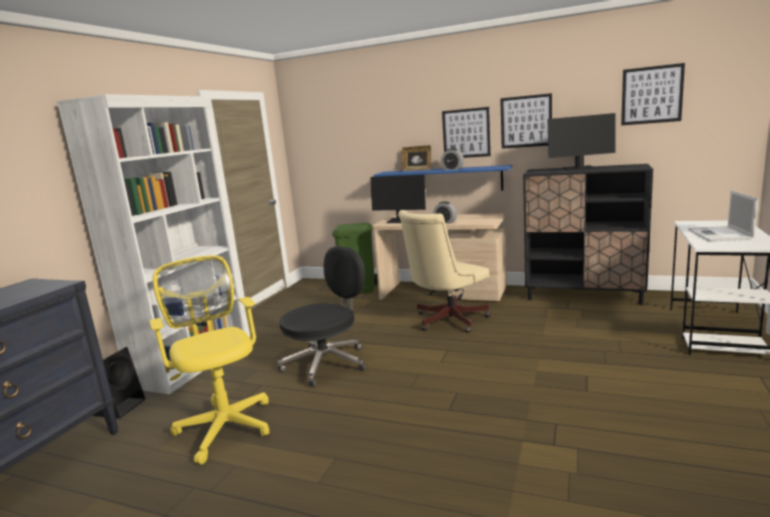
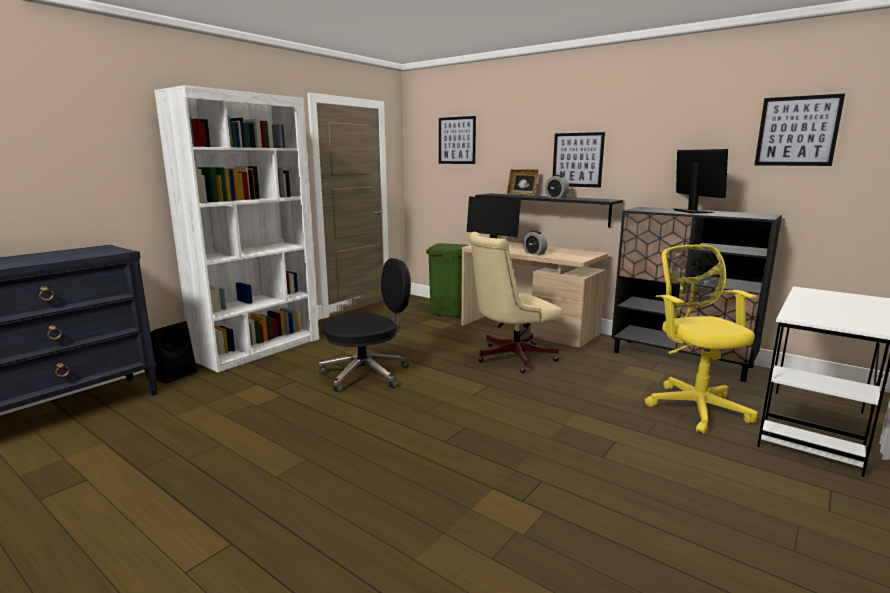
camera: 15 degrees right, 0 degrees up
(225, 424) = (240, 407): yellow office chair -> yellow office chair (694, 406)
(445, 180) = (550, 209): blue shelf -> black shelf
(526, 121) = (643, 152): picture -> picture (457, 140)
(579, 169) = (692, 211): monitor -> monitor turned 120 degrees counterclockwise
(720, 235) = (830, 308): laptop -> none

